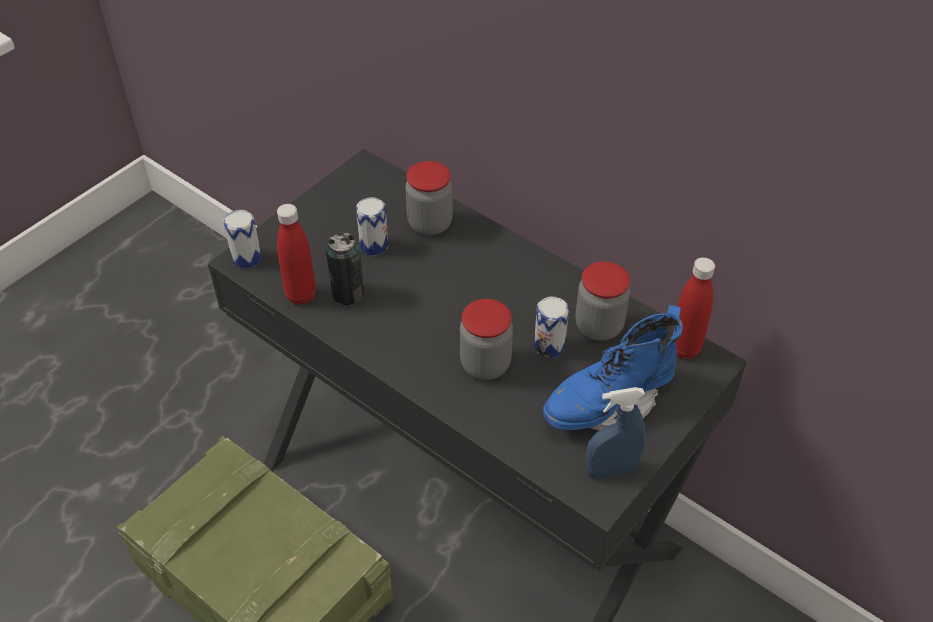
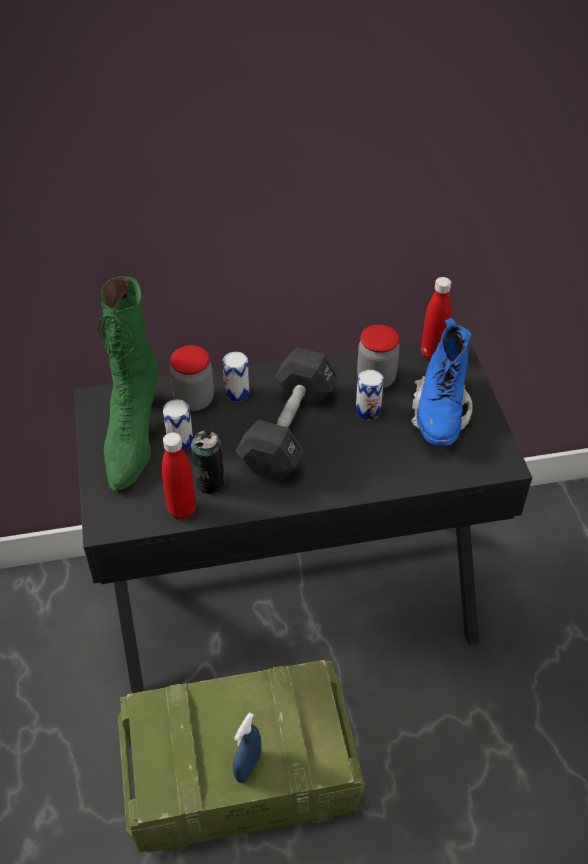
camera: 50 degrees left, 0 degrees up
(247, 258) = (107, 520): can -> can (237, 393)
(347, 215) = (132, 437): none -> green boot
(463, 305) = (288, 430): none -> black dumbbell
(485, 364) = (351, 451): jar -> none
(611, 470) = (490, 446): blue spray bottle -> blue spray bottle (248, 766)

